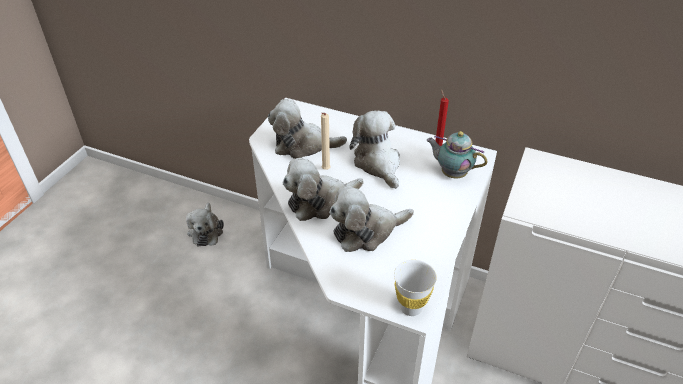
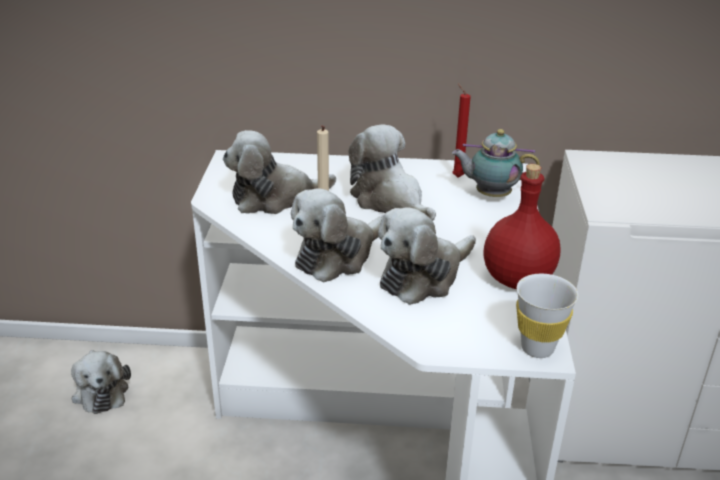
camera: 20 degrees left, 10 degrees down
(428, 249) = (516, 280): none -> red bottle

